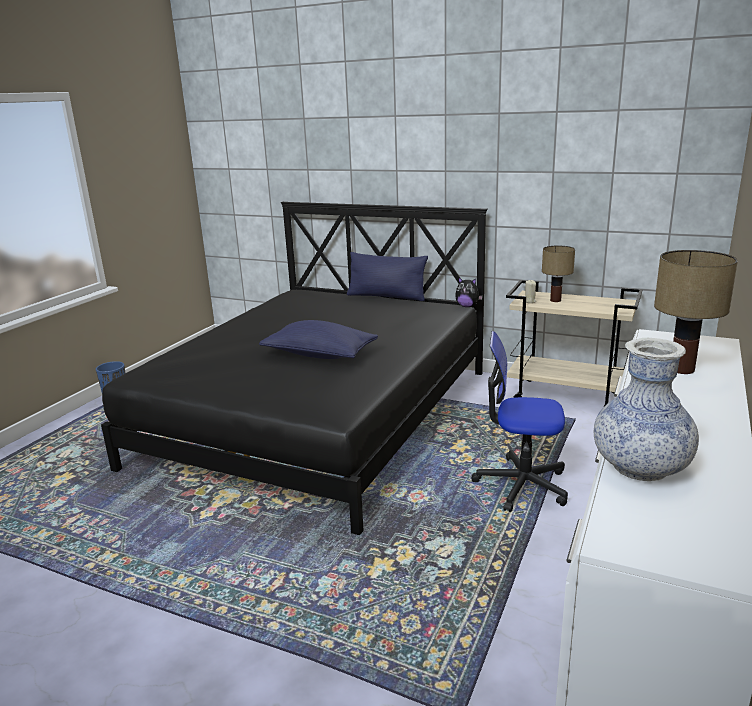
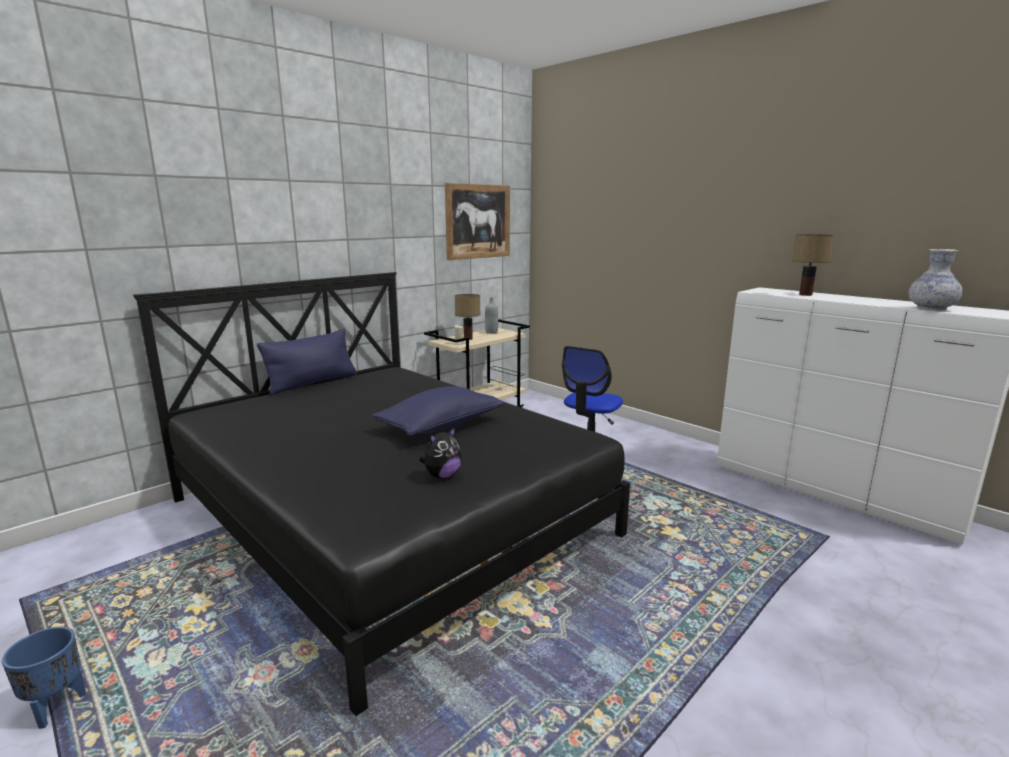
camera: 70 degrees left, 5 degrees down
(467, 306) = (396, 367): plush toy -> plush toy (442, 475)
(604, 302) = (491, 332): none -> grey bottle
(627, 156) = (478, 221): none -> picture

